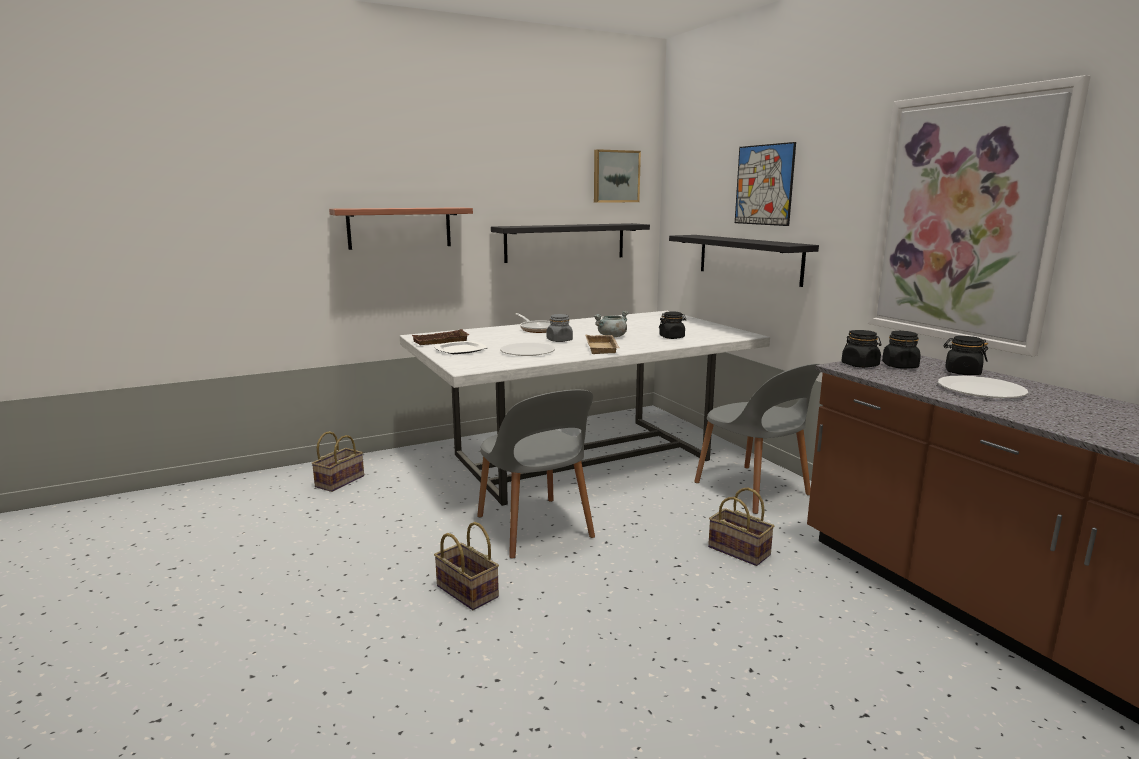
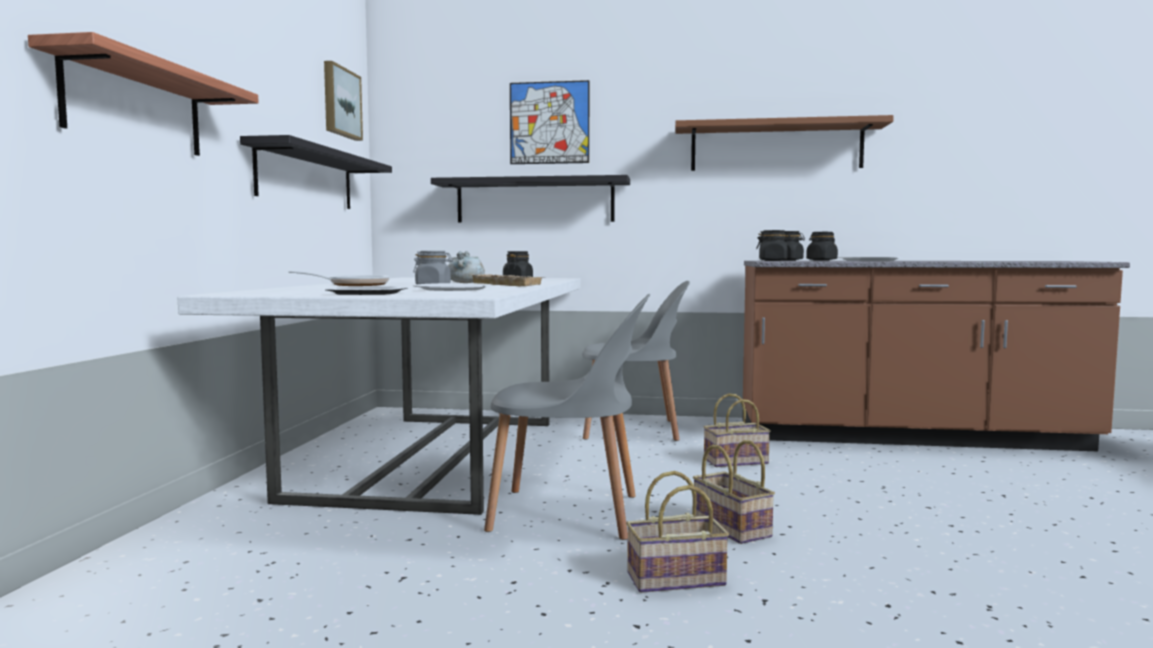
camera: 55 degrees left, 10 degrees down
(340, 481) = (150, 594): basket -> basket (729, 527)
(440, 342) = (295, 293): brown tray -> none
(964, 219) = (776, 147): picture -> brown shelf

